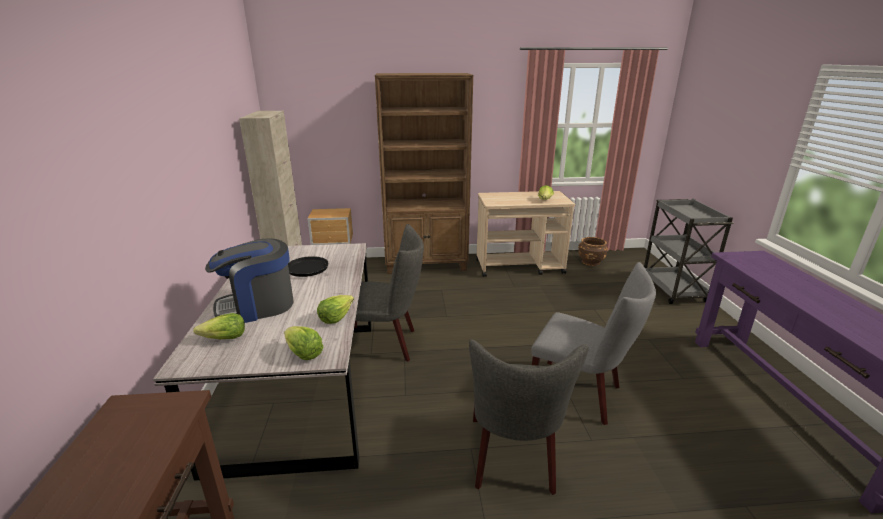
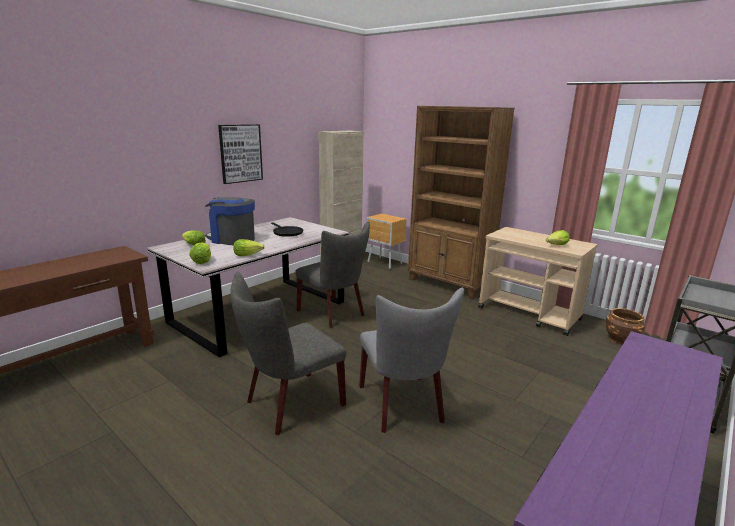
camera: 45 degrees right, 5 degrees down
(184, 172) = (240, 153): none -> picture

